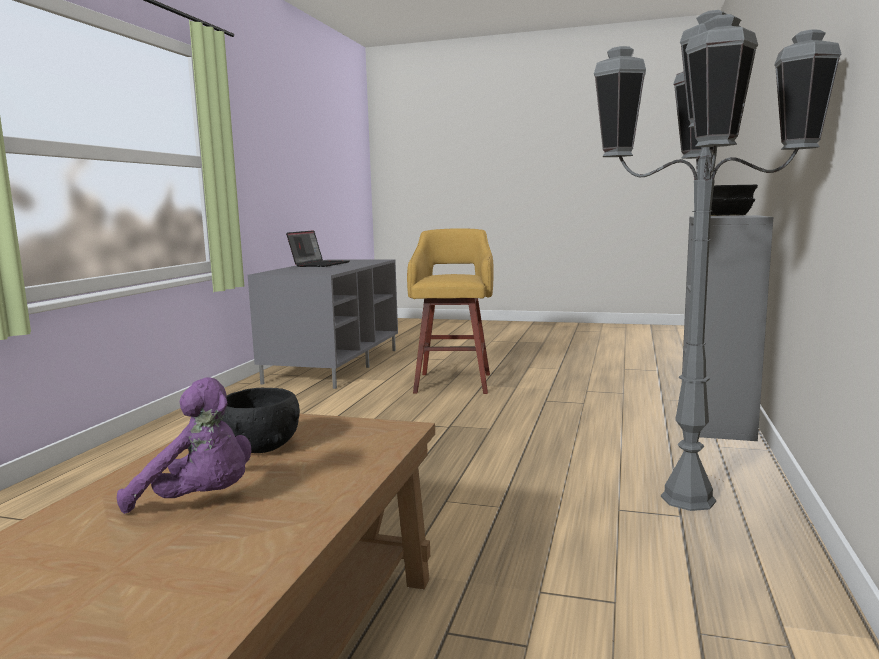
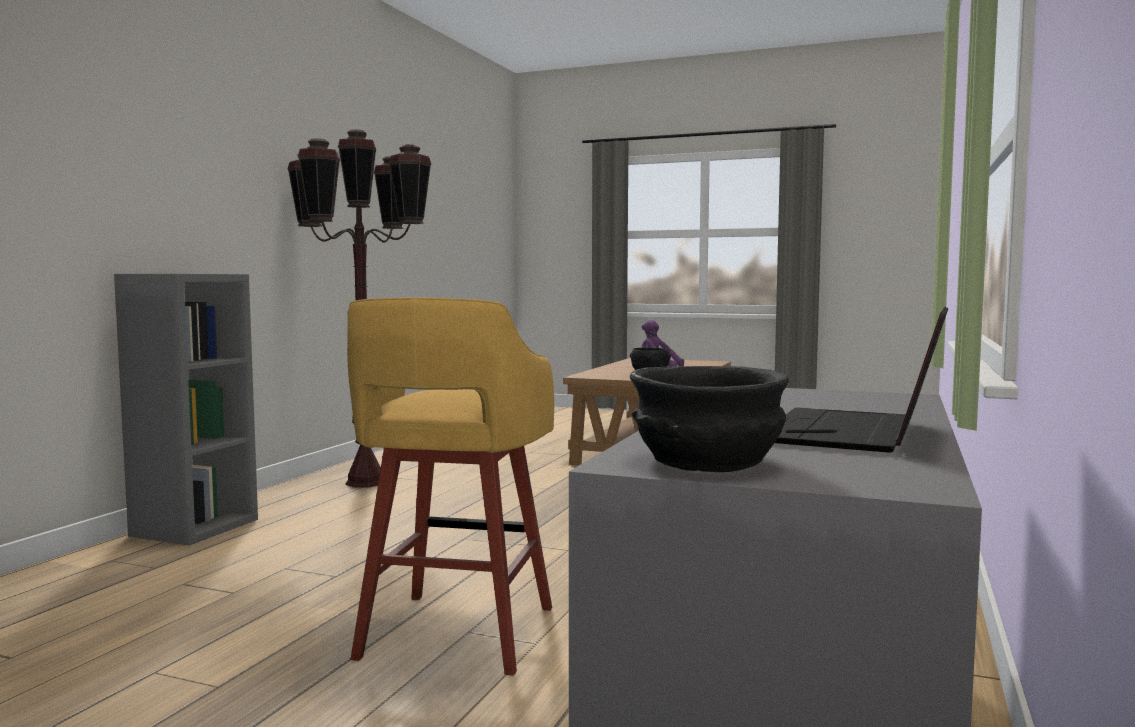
camera: 175 degrees left, 5 degrees down
(689, 499) = (365, 482): grey floor lamp -> brown floor lamp
(725, 216) = (179, 273): black bowl -> black bowl (709, 460)

